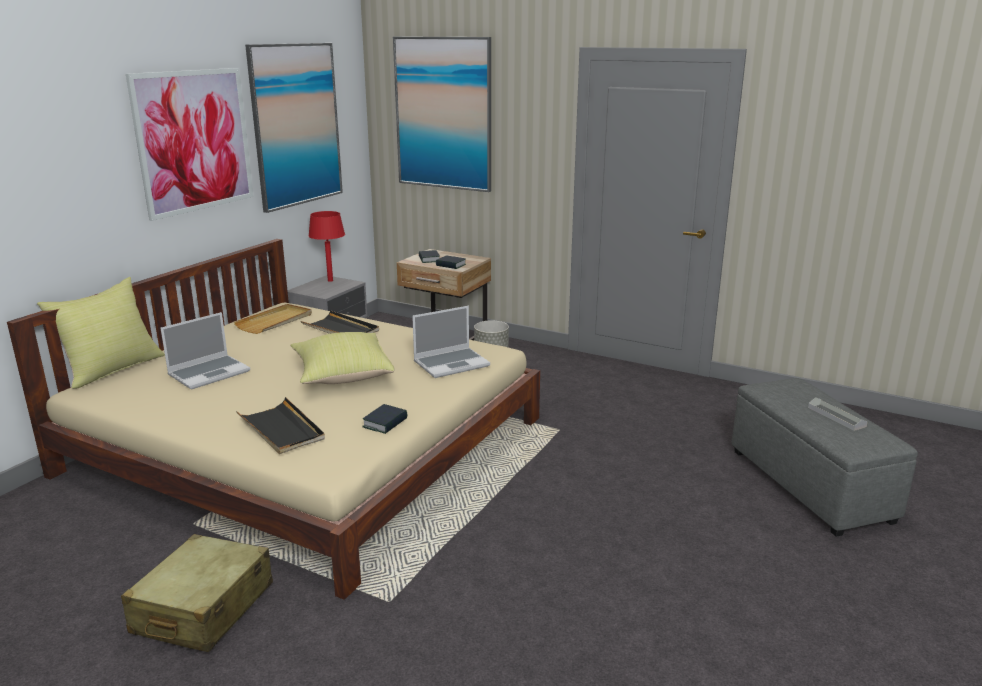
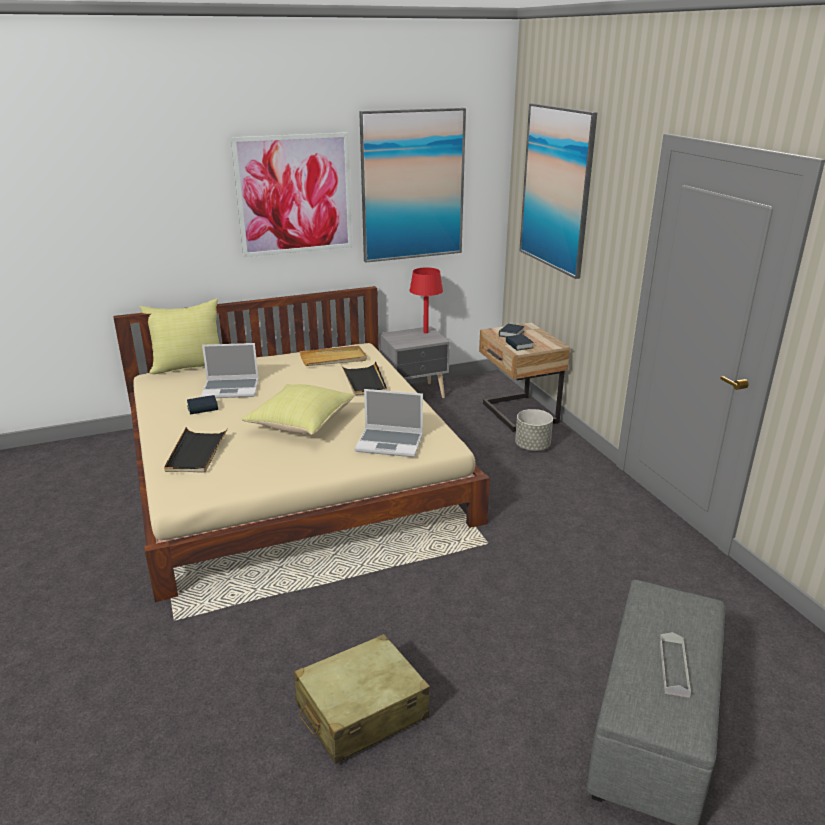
camera: 40 degrees right, 5 degrees up
(203, 609) = (87, 562): beige suitcase -> beige suitcase (361, 711)
(385, 423) = (262, 476): book -> book (203, 408)

